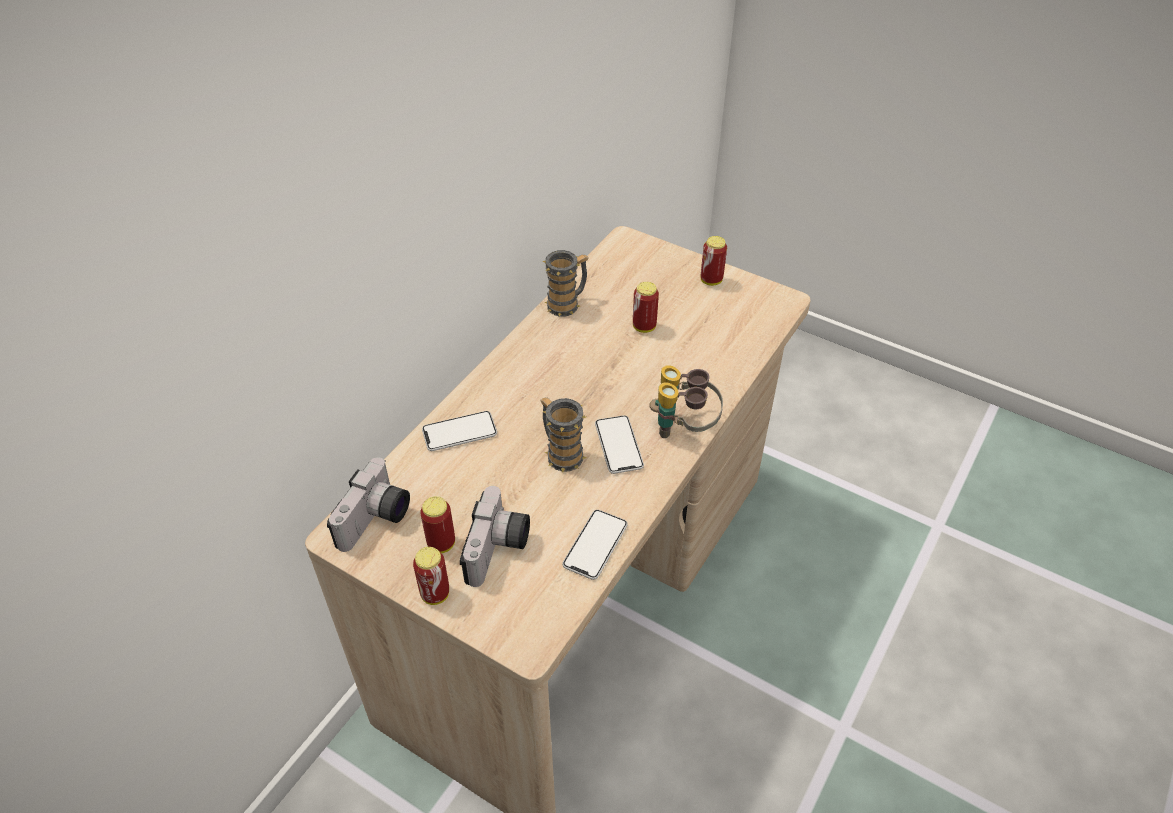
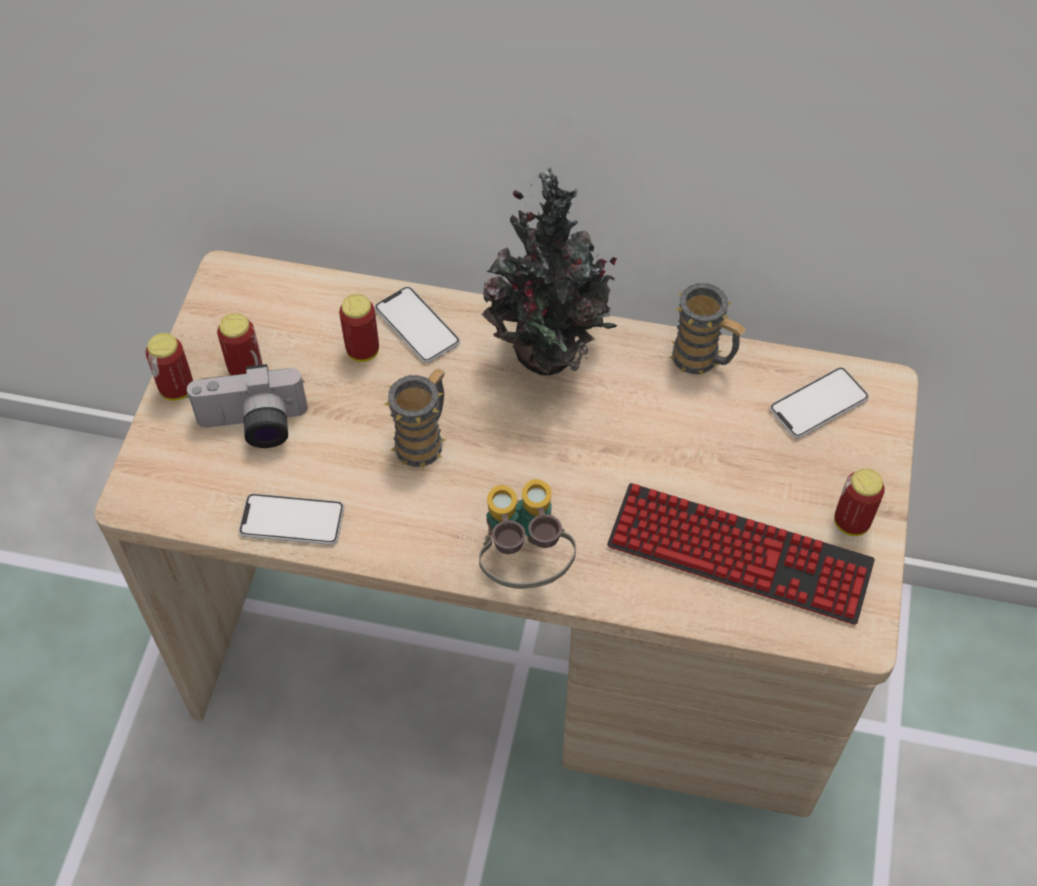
camera: 70 degrees right, 10 degrees up
(376, 521) = (257, 300): camera -> none
(526, 371) = (549, 357): none -> potted plant
(618, 445) = (462, 498): phone -> phone (818, 404)
(644, 327) = (701, 464): can -> can (362, 351)
(715, 330) = (739, 555): none -> keyboard

